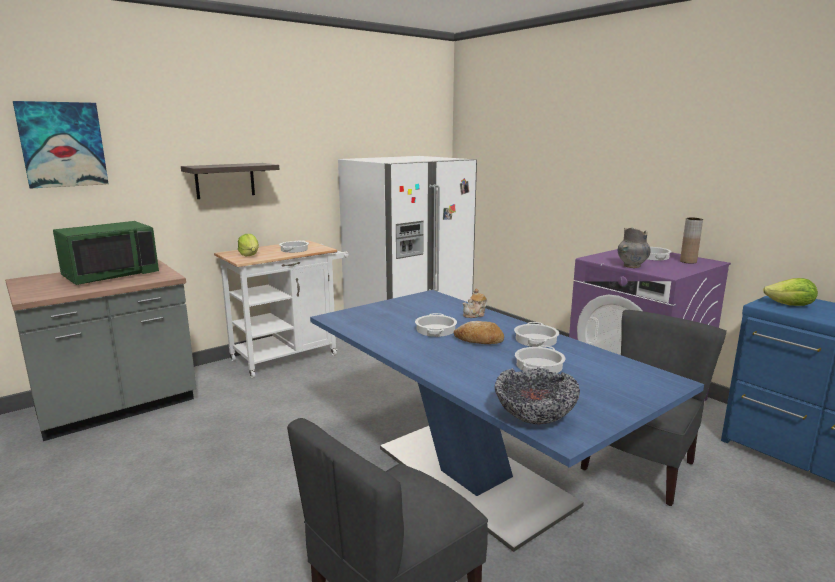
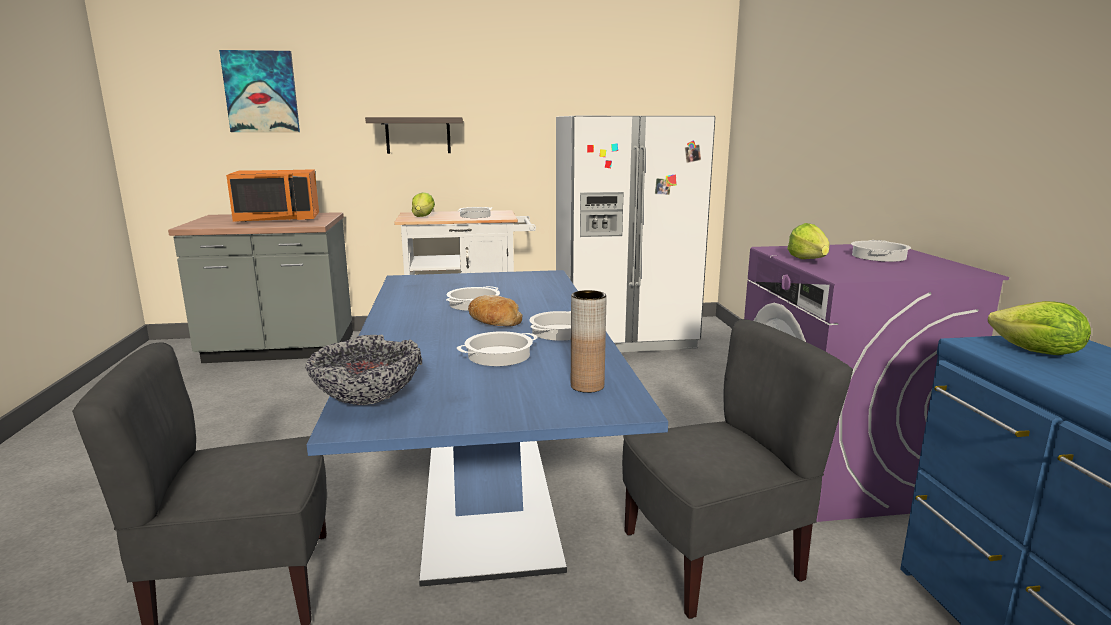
camera: 30 degrees right, 0 degrees up
(110, 274) = (279, 218): green microwave -> orange microwave
(475, 315) = (550, 298): teapot -> none
(632, 266) = (810, 262): grey vase -> lettuce
(688, 261) = (926, 267): brown vase -> brown vase (587, 386)

